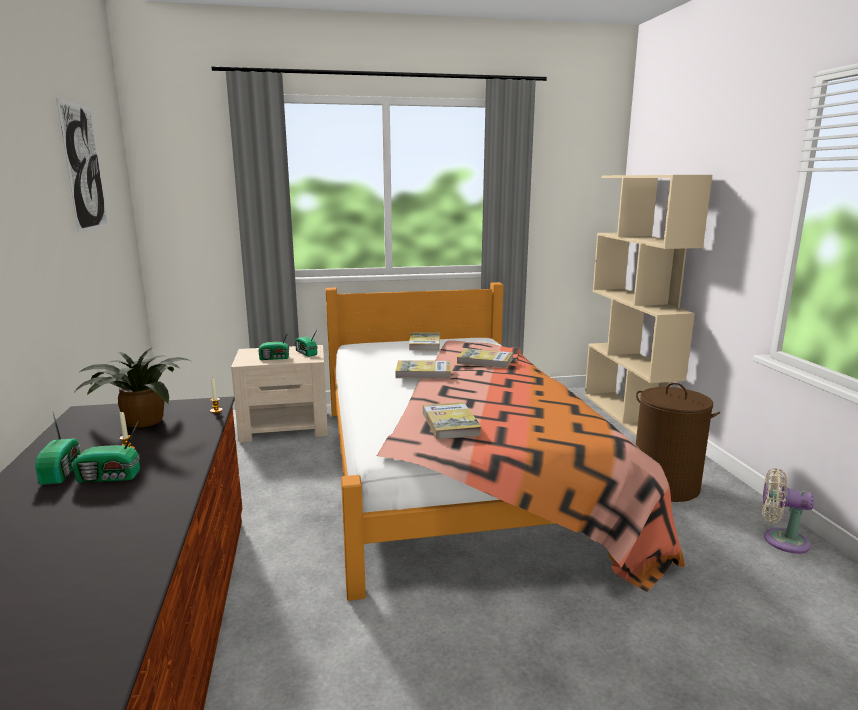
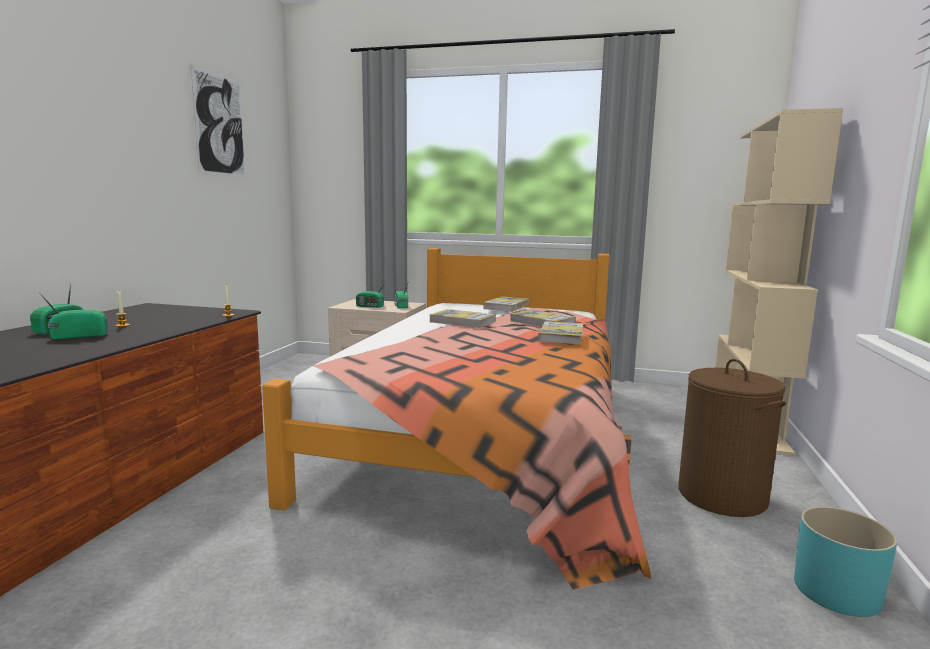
camera: 25 degrees right, 5 degrees down
(110, 477) = (78, 336): radio -> radio turned 135 degrees clockwise
(141, 421) = (167, 314): potted plant -> none
(450, 424) = (417, 355): book -> book (561, 336)
(780, 540) = (837, 591): beige fan -> turquoise planter

